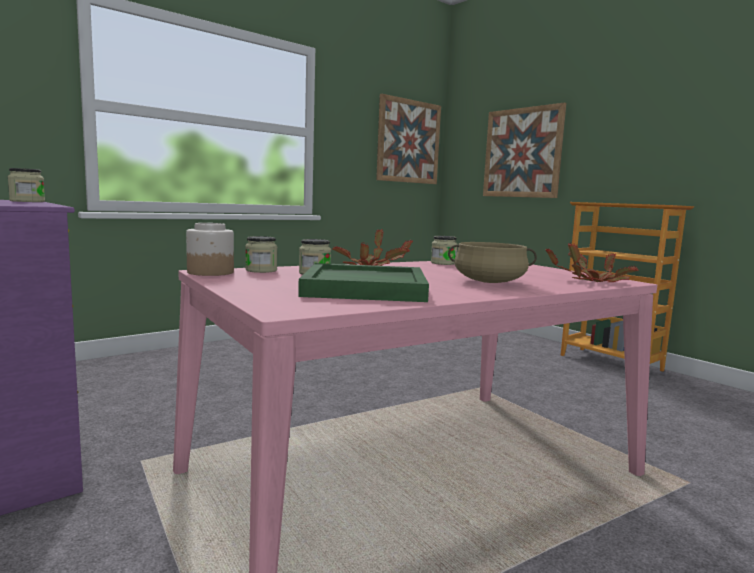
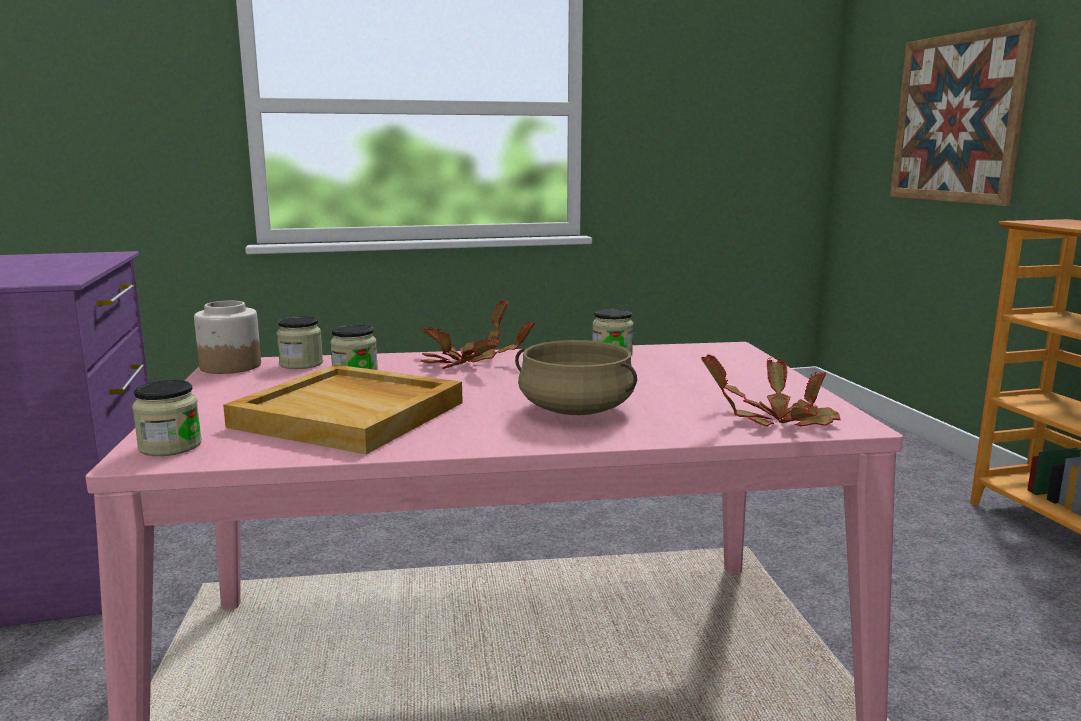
camera: 25 degrees right, 5 degrees up
(27, 201) = (95, 261): jar -> jar (170, 446)
(366, 288) = (352, 414): green tray -> beige tray
(408, 141) = (763, 104): picture -> none

